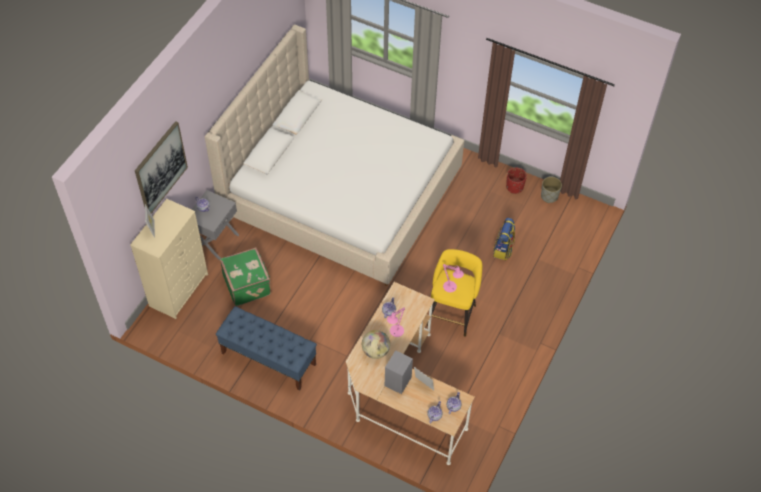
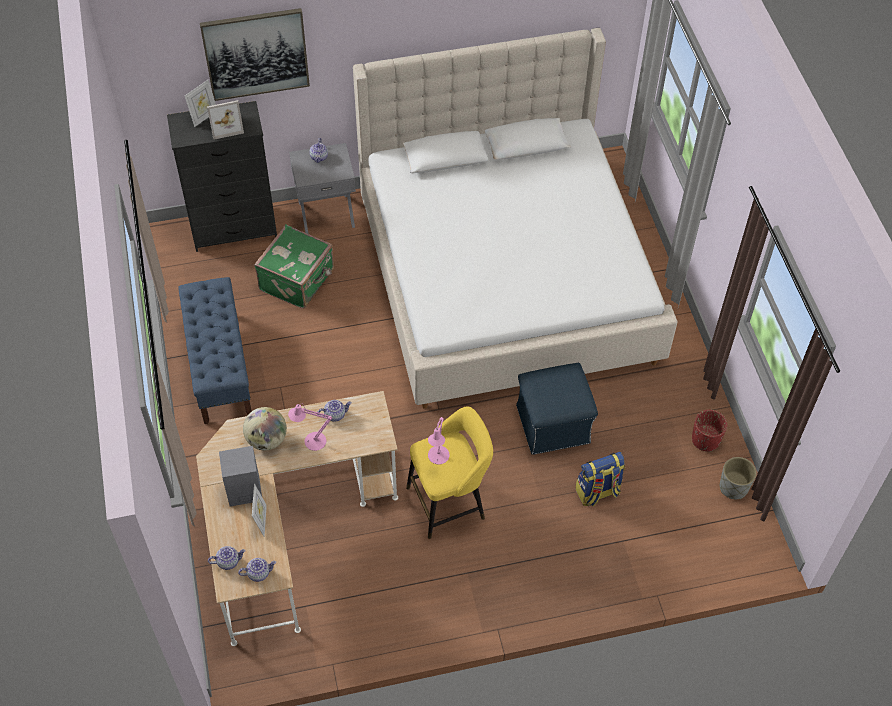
camera: 50 degrees right, 0 degrees up
(170, 223) = (225, 126): none -> picture frame
(179, 289) = (235, 228): beige dresser -> black dresser
(449, 238) = (554, 424): none -> blue ottoman

